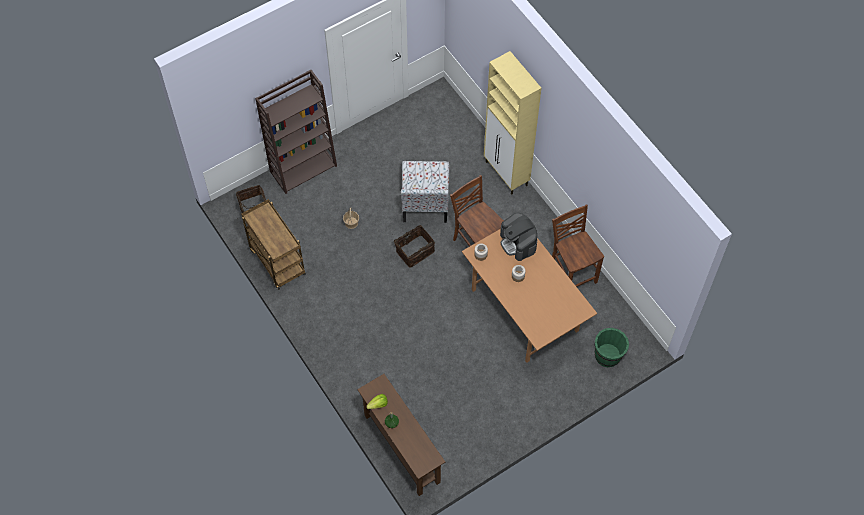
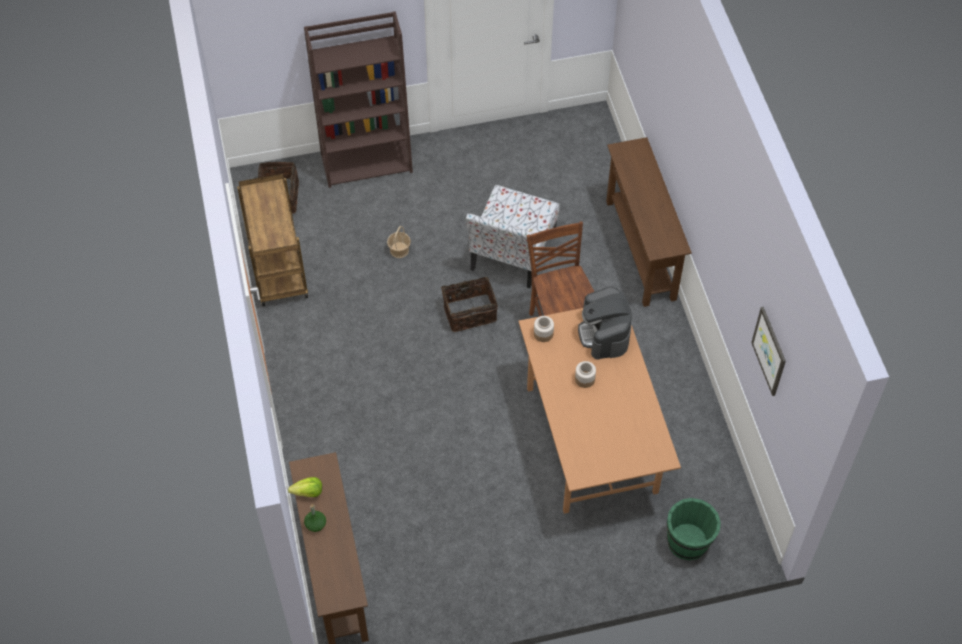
camera: 20 degrees right, 5 degrees down
(506, 174) = (641, 249): beige cabinet -> brown console table
(572, 272) = (681, 409): brown chair -> none
(635, 228) = (770, 351): none -> picture

